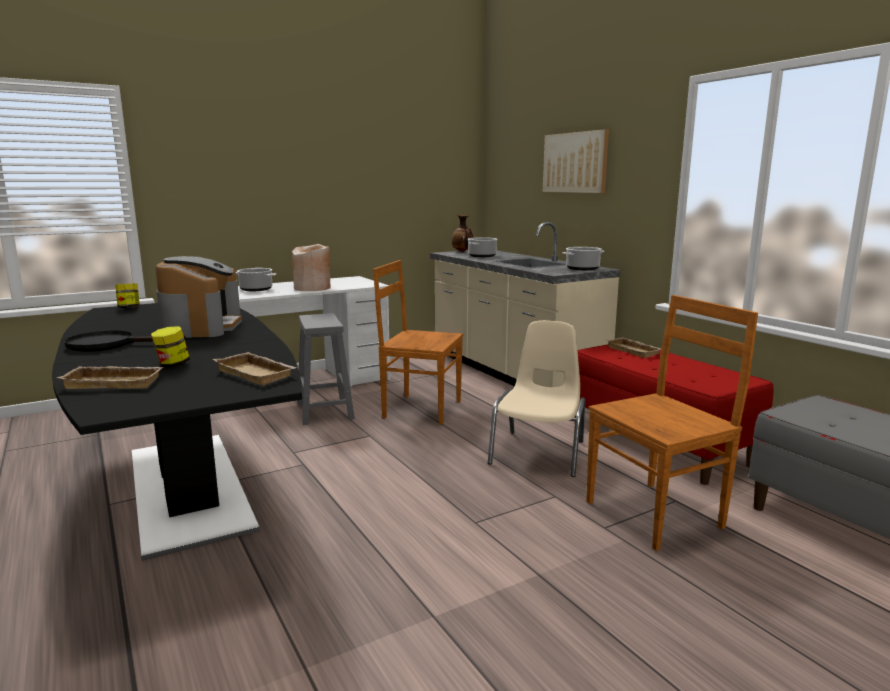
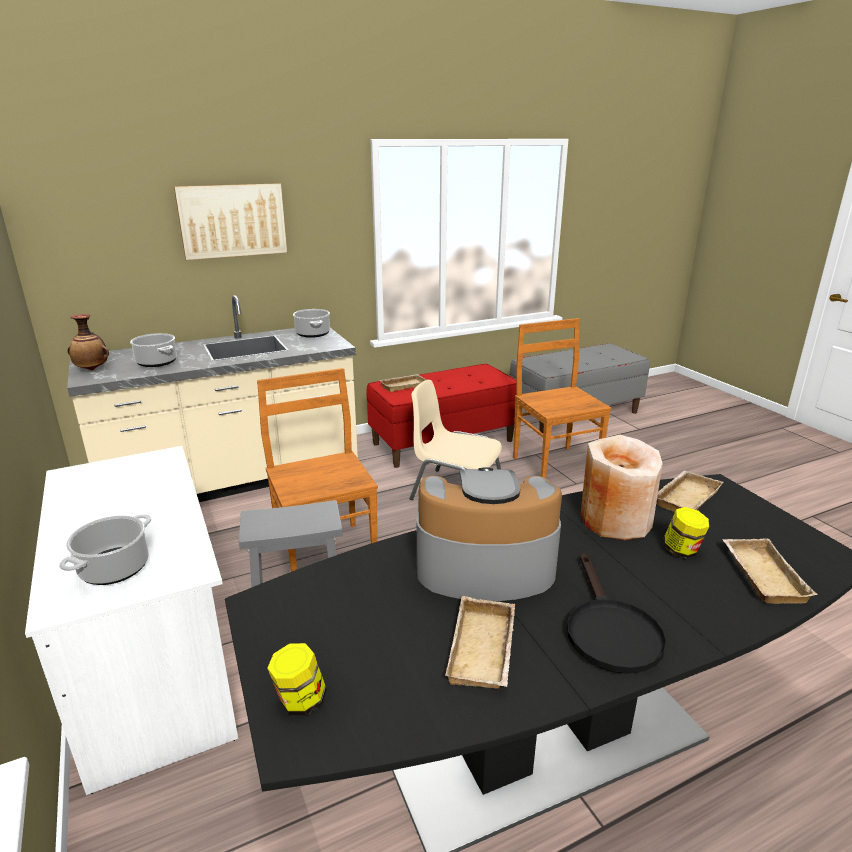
camera: 85 degrees left, 10 degrees up
(126, 326) = (485, 650): none -> beige tray
(312, 288) = (153, 507): beige vase -> beige vase (614, 520)
(420, 409) = (325, 550): brown chair -> brown chair turned 135 degrees clockwise

